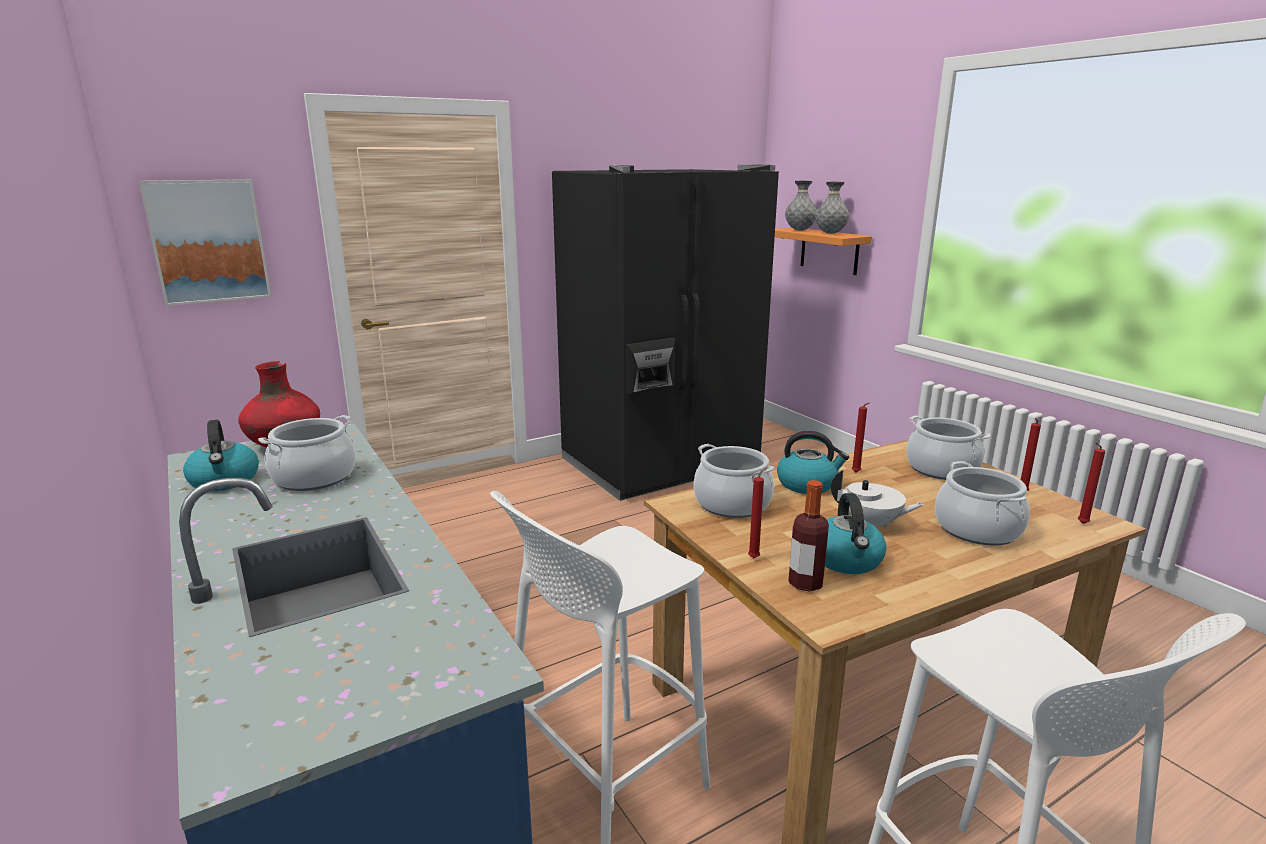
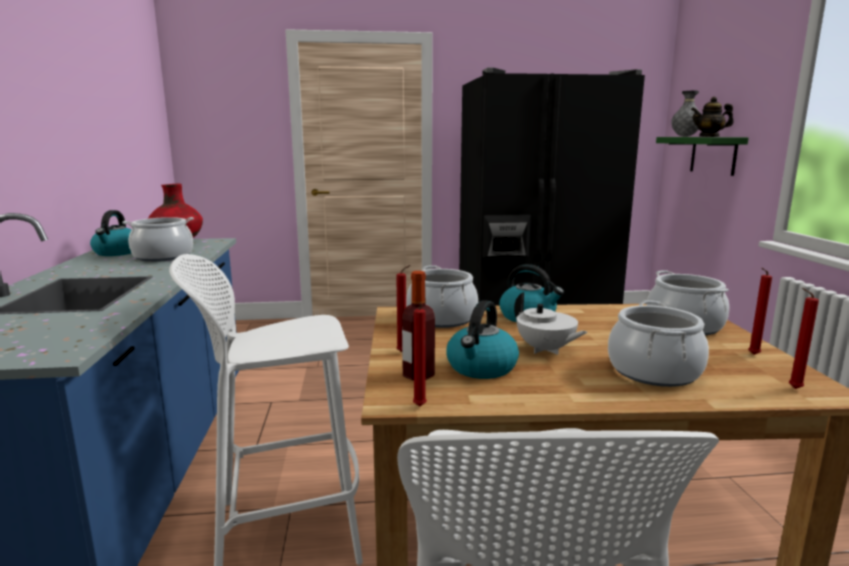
camera: 25 degrees right, 5 degrees down
(208, 241) = (218, 127): picture -> none
(829, 251) = (713, 155): orange shelf -> green shelf
(830, 233) = (709, 136): grey vase -> teapot
(856, 473) = (588, 316): red candle -> red candle (419, 407)

